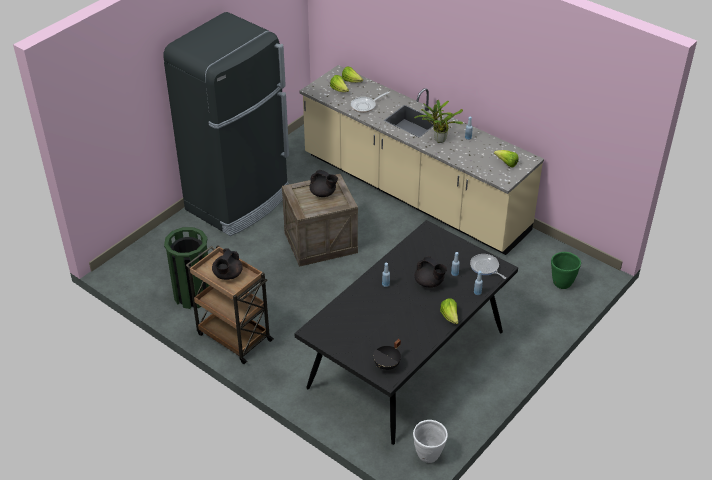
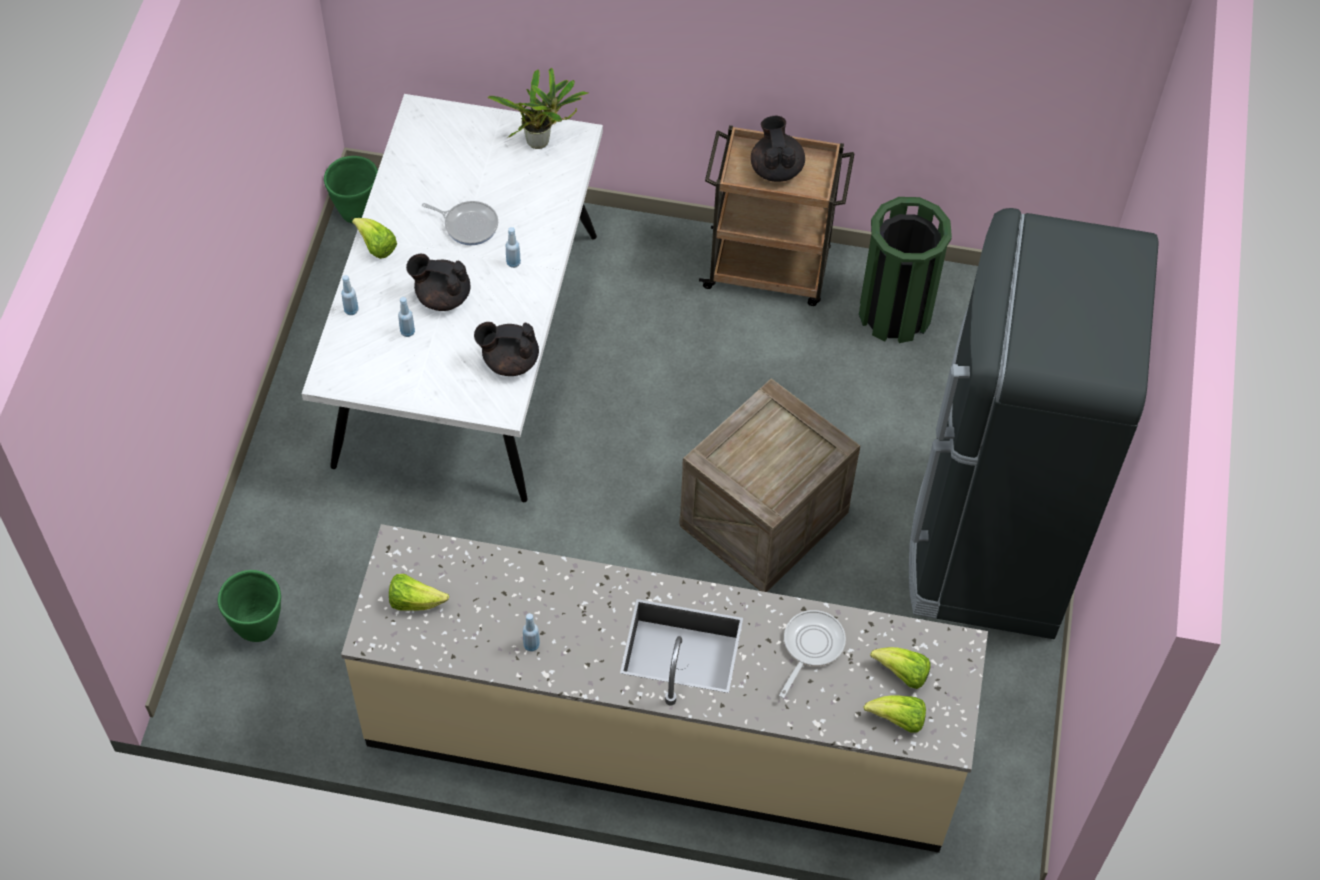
camera: 150 degrees right, 15 degrees up
(323, 193) = (770, 463): black teapot -> black teapot (509, 361)
(387, 365) = (431, 130): black cooking pot -> none
(406, 360) = (468, 346): black dining table -> white dining table
(428, 455) = (356, 212): white planter -> green planter
(438, 139) = (592, 610): potted plant -> potted plant (541, 142)
(485, 267) = (359, 367): frying pan -> frying pan (468, 225)

